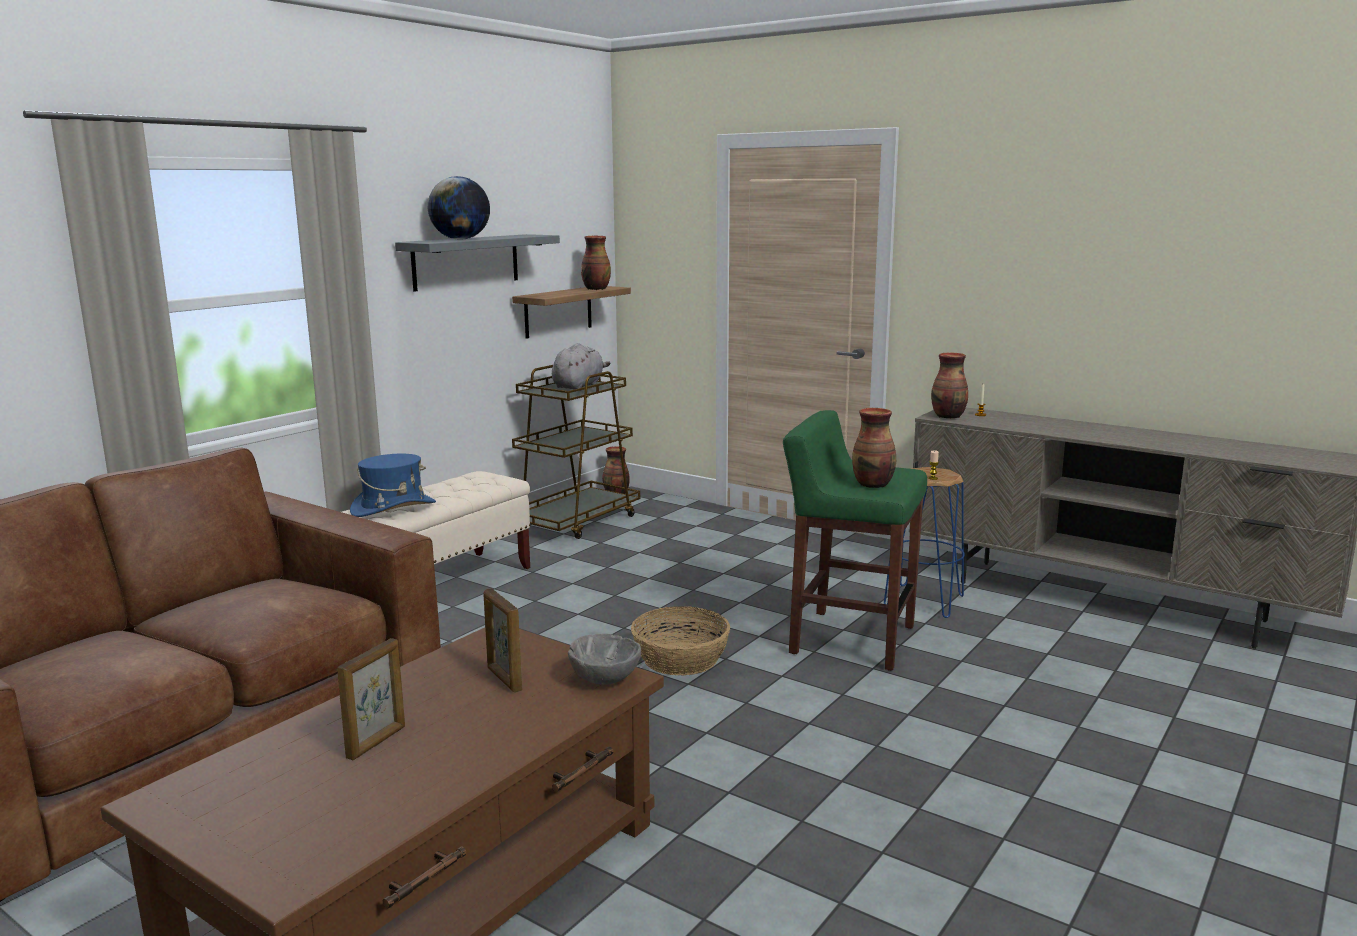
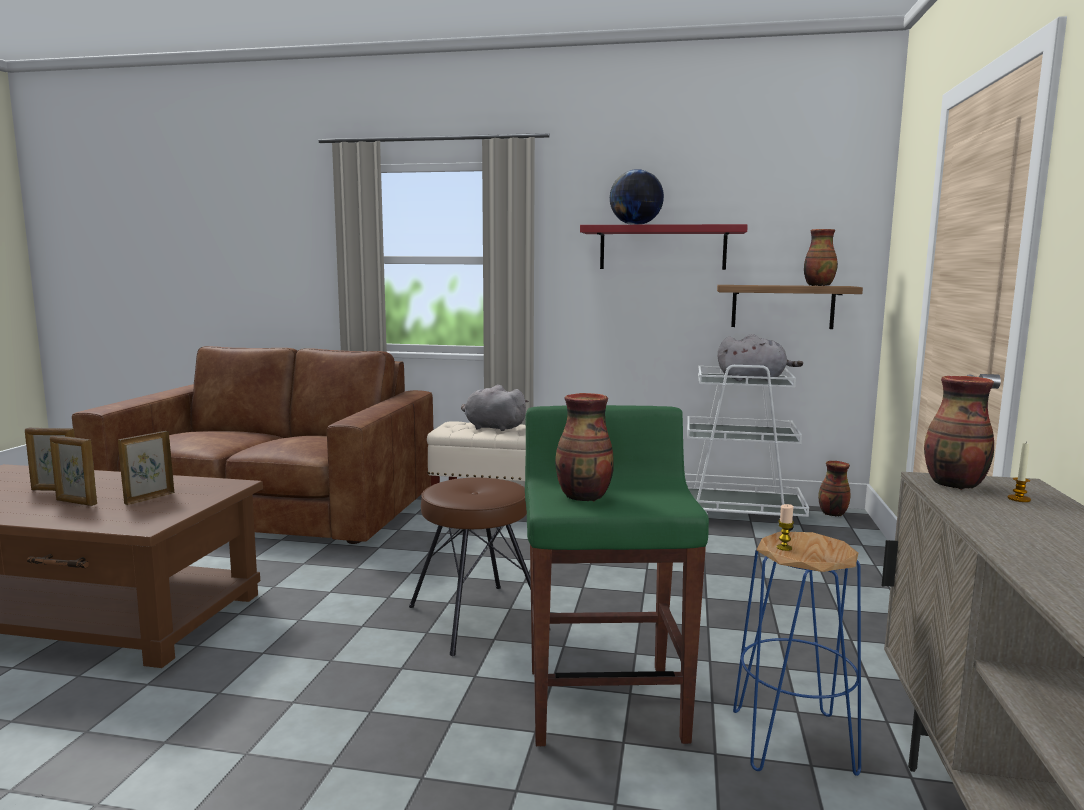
camera: 65 degrees right, 5 degrees down
(393, 508) = (492, 428): blue hat -> grey plush toy
(466, 261) = (662, 248): grey shelf -> red shelf
(469, 723) = (76, 502): none -> picture frame
(577, 521) = (737, 515): brown cart -> white cart
(604, 679) = (144, 521): grey bowl -> none
(680, 659) = (476, 618): basket -> brown stool

